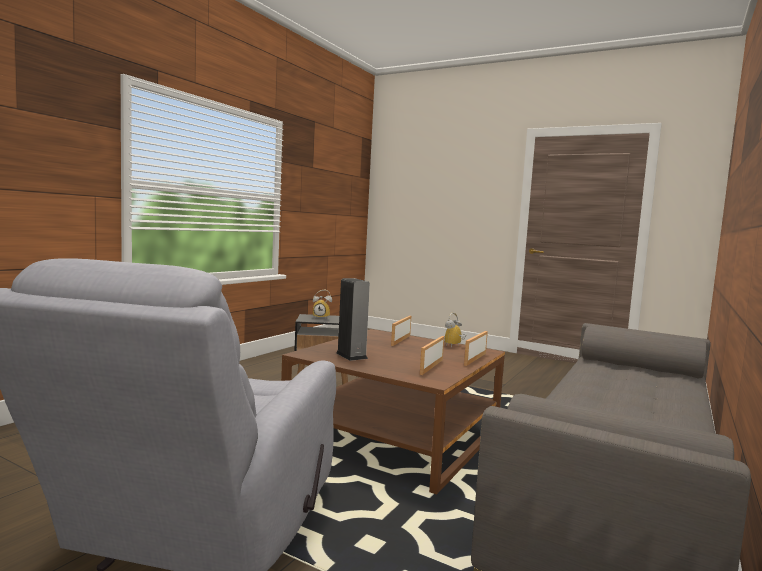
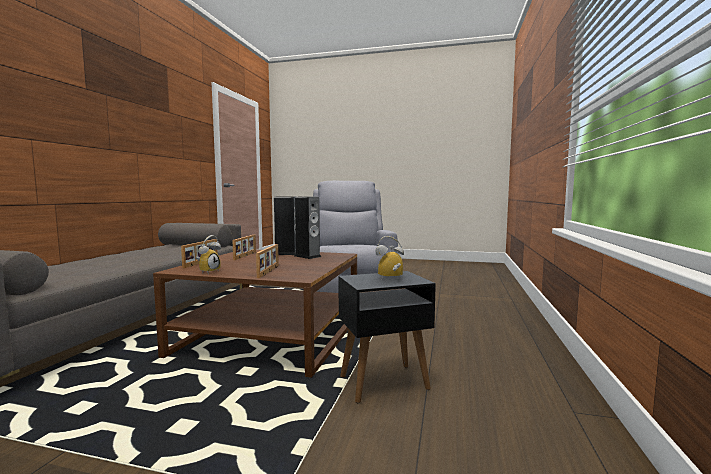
camera: 165 degrees right, 0 degrees up
(375, 365) = (286, 253): none -> speaker

